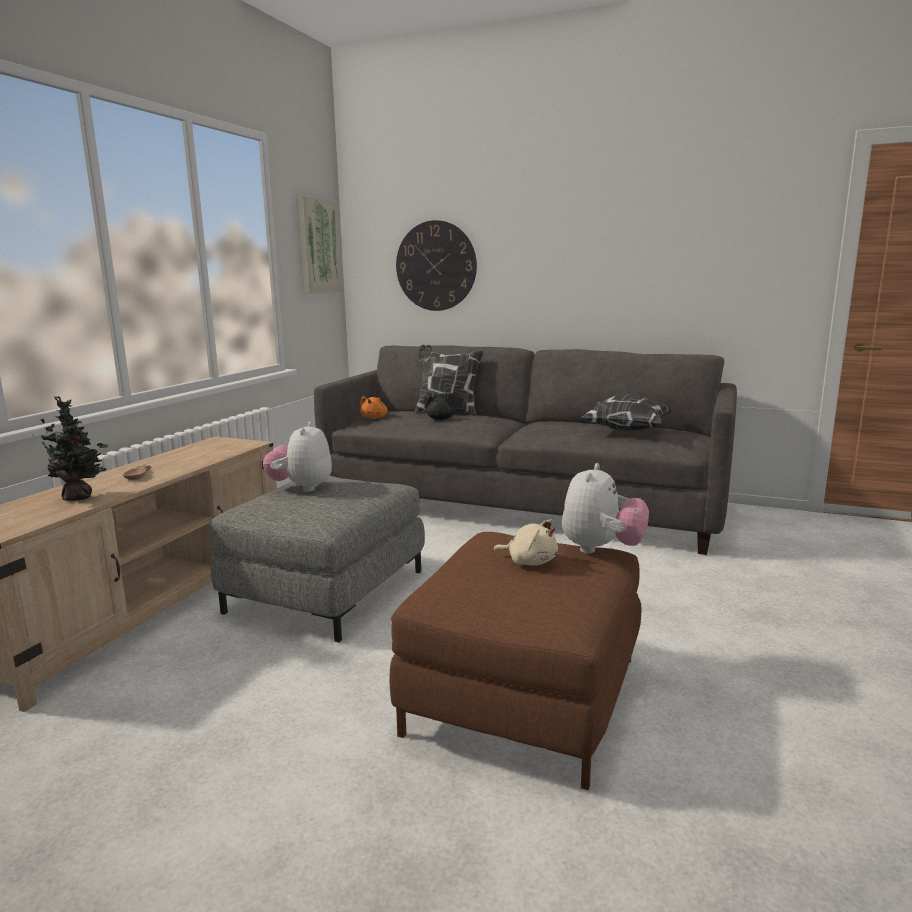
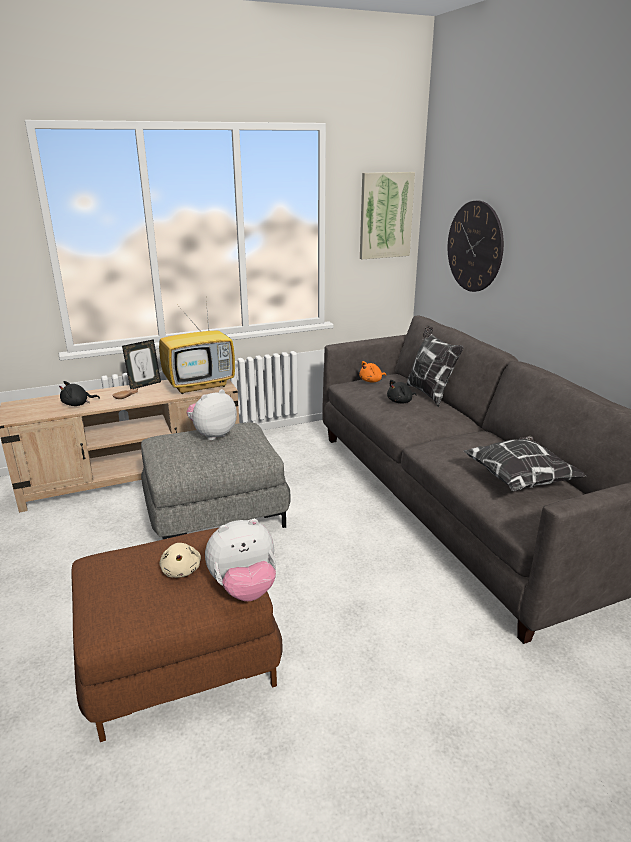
camera: 45 degrees right, 10 degrees up
(81, 497) = (77, 404): potted plant -> black plush toy
(137, 464) = (144, 385): none -> picture frame
(218, 448) = (200, 385): none -> television

